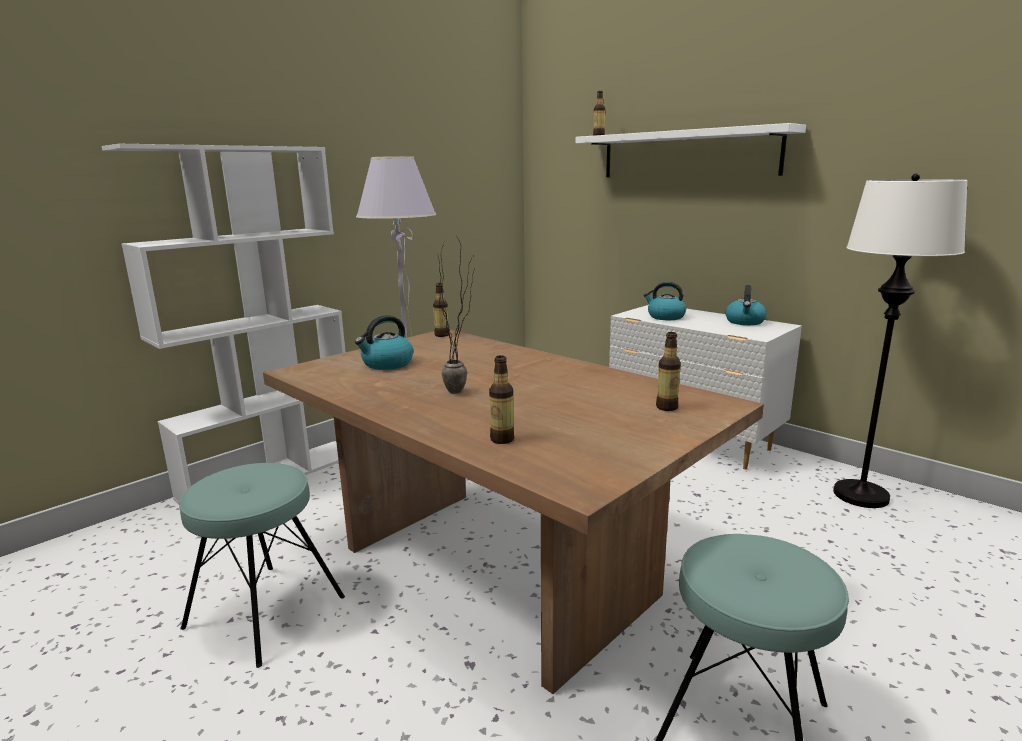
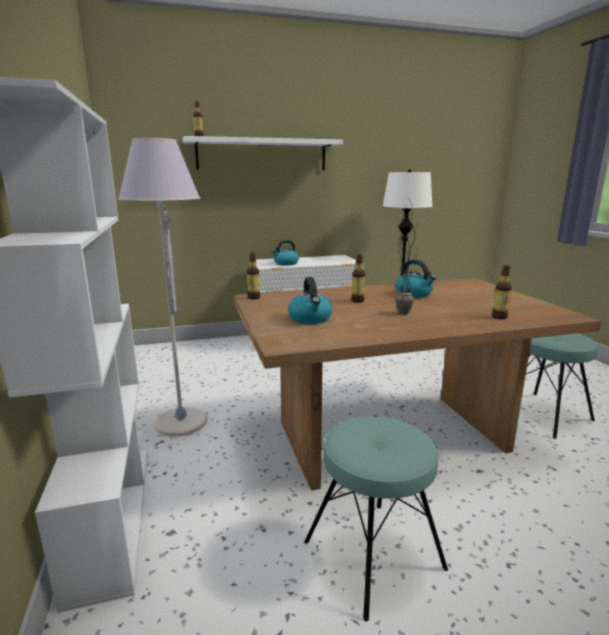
camera: 60 degrees left, 0 degrees up
(667, 407) = (470, 288): bottle -> bottle (357, 301)
(745, 322) = (323, 258): kettle -> kettle (414, 294)

